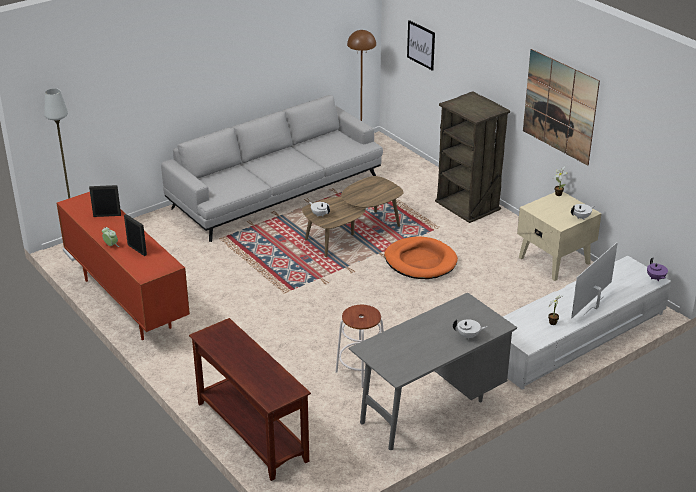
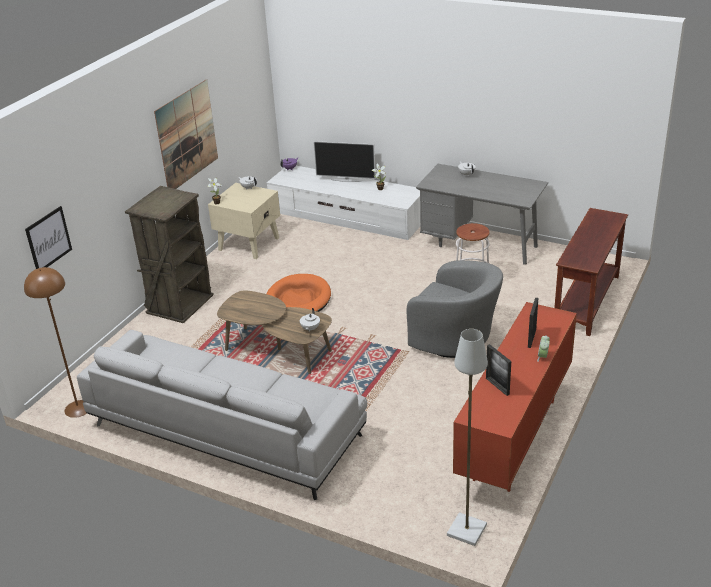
camera: 115 degrees left, 0 degrees up
(275, 323) = (454, 340): none -> grey armchair

